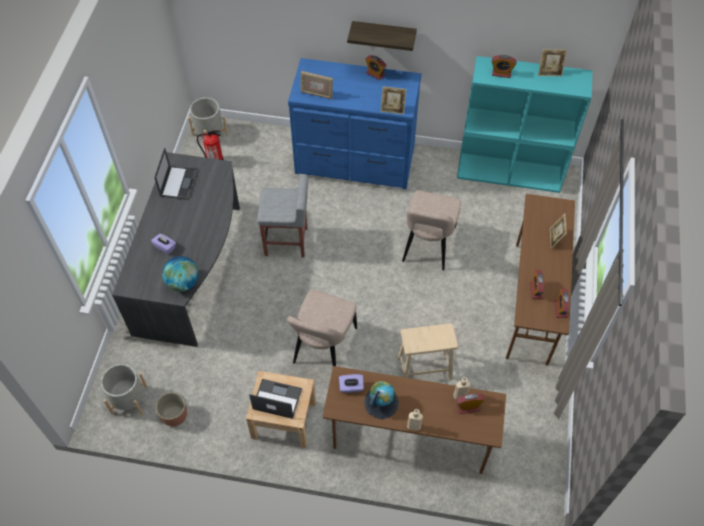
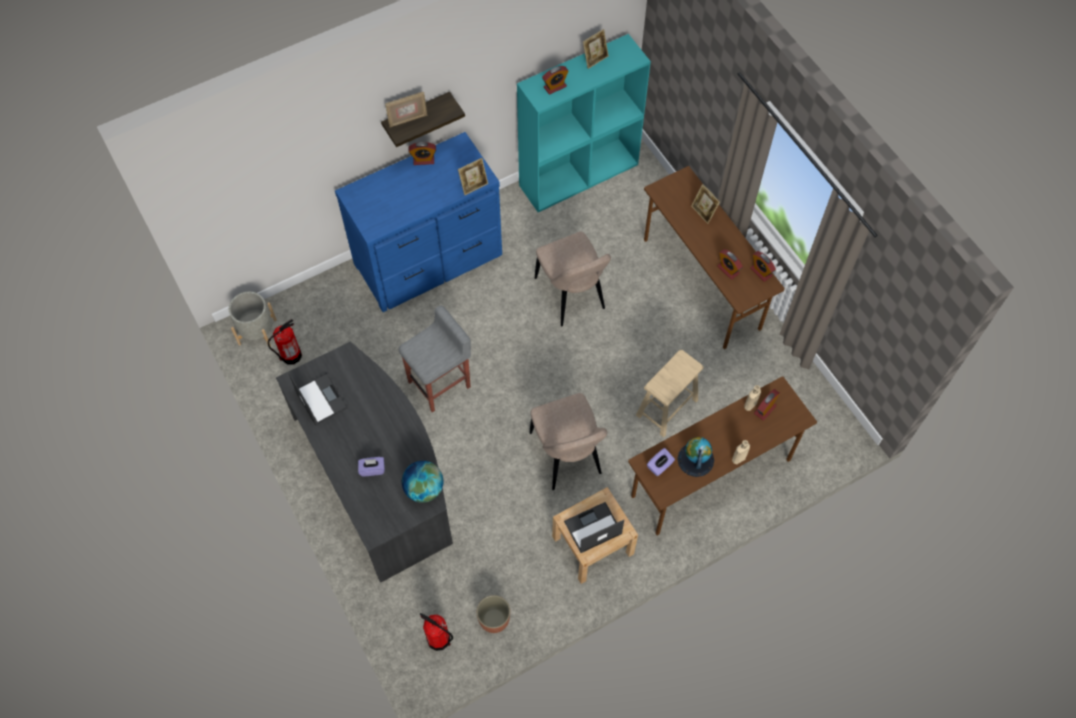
camera: 40 degrees left, 5 degrees up
(129, 400) = (438, 639): grey planter -> fire extinguisher
(317, 94) = (388, 217): picture frame -> picture frame (407, 120)

